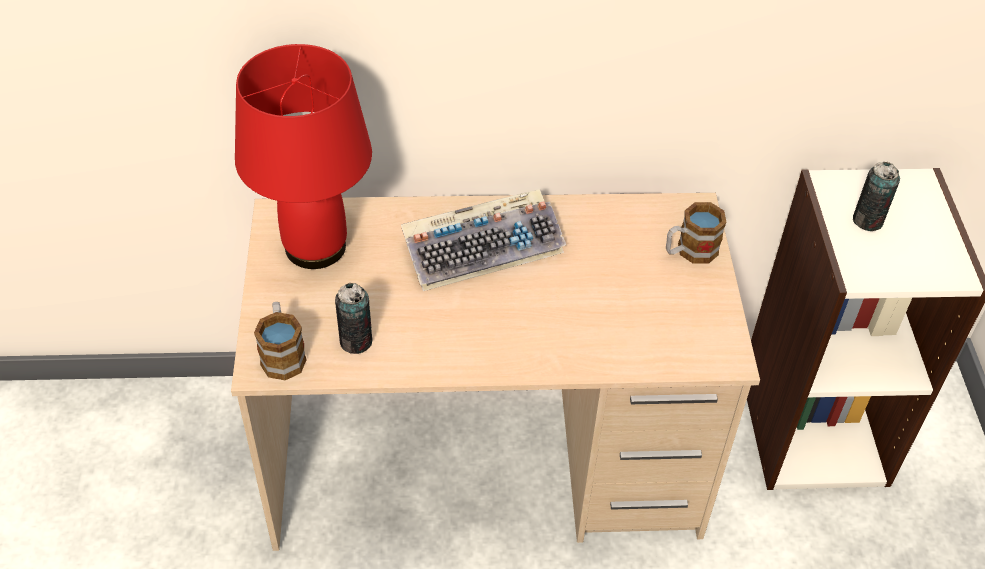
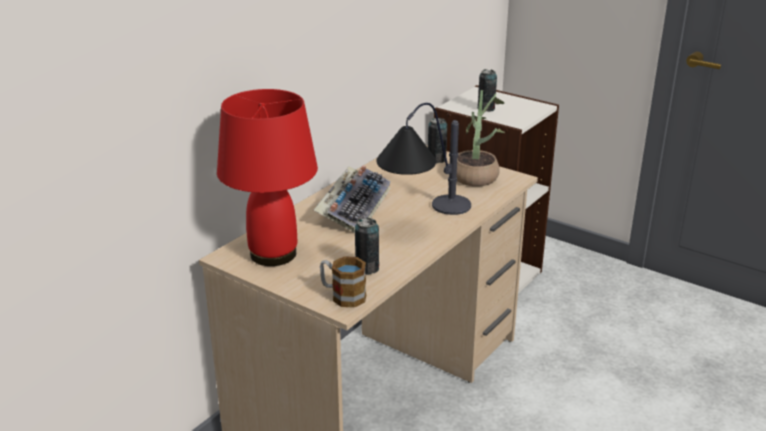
camera: 50 degrees left, 20 degrees down
(519, 325) = (423, 218): none -> table lamp
(689, 251) = (436, 160): mug -> can
(691, 313) = (476, 175): none -> potted plant

